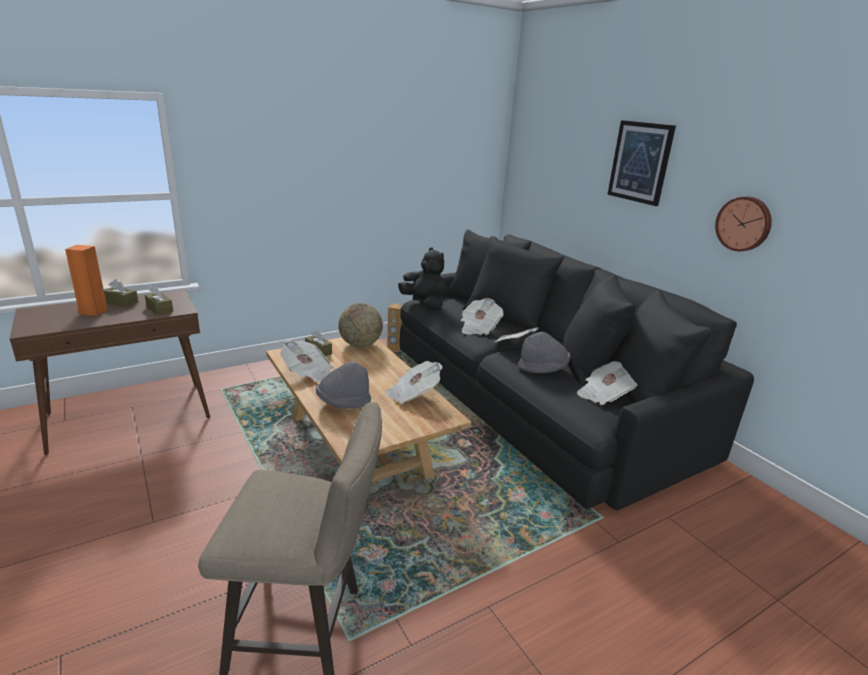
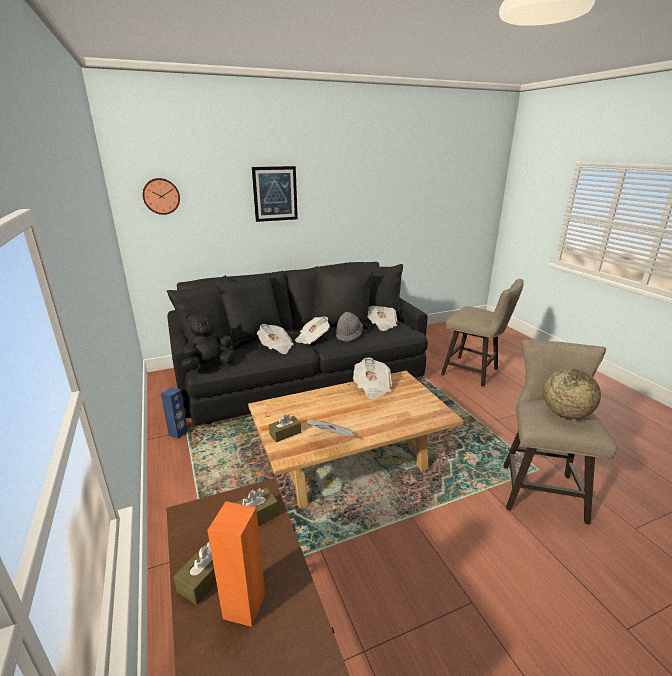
camera: 80 degrees left, 0 degrees up
(343, 403) = (387, 418): grey hat -> none
(360, 345) = (277, 409): globe -> globe (565, 414)
(395, 348) = (178, 433): brown speaker -> blue speaker
(664, 601) = (474, 373): none -> beige stool
(744, 223) = (350, 214): wall clock -> wall clock (161, 196)

